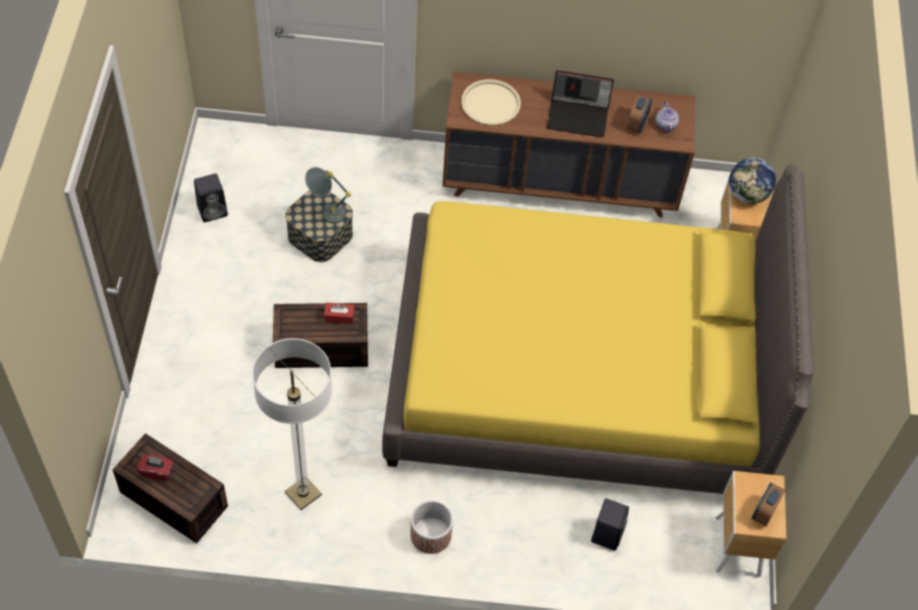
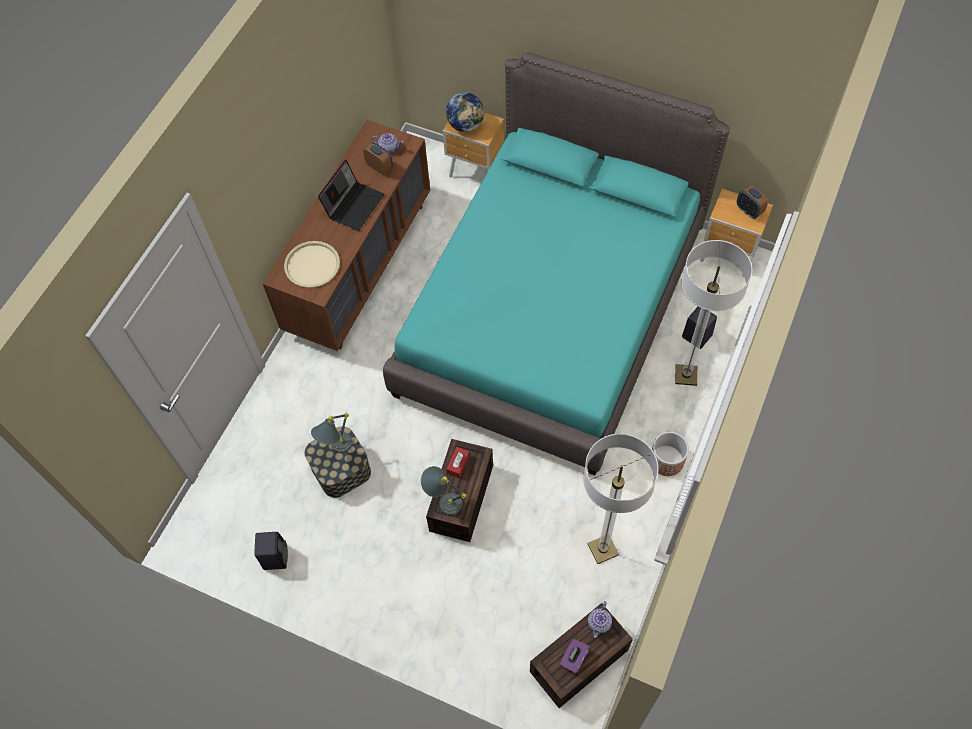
camera: 65 degrees left, 5 degrees up
(157, 471) = (574, 658): red tissue box -> purple tissue box
(200, 486) = (599, 623): none -> teapot
(294, 314) = (443, 501): none -> grey table lamp
(549, 533) = (686, 375): none -> floor lamp
(578, 375) = (551, 312): yellow bed -> turquoise bed

